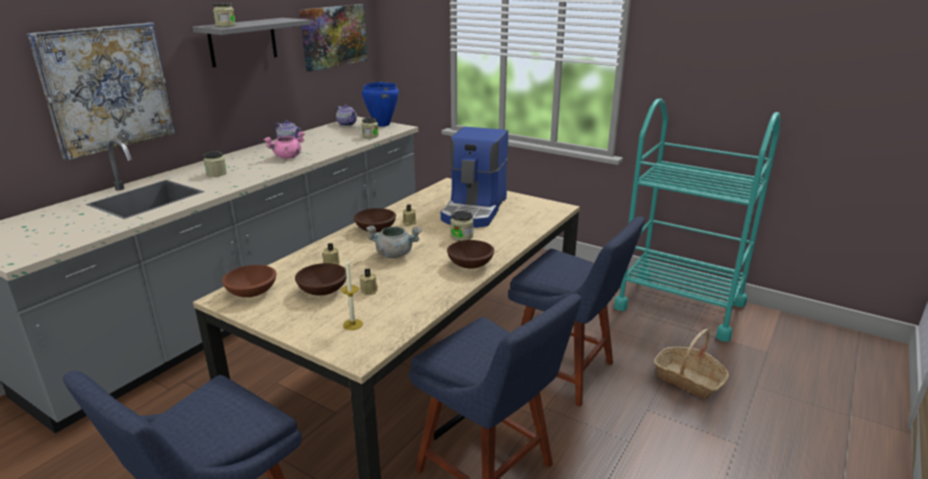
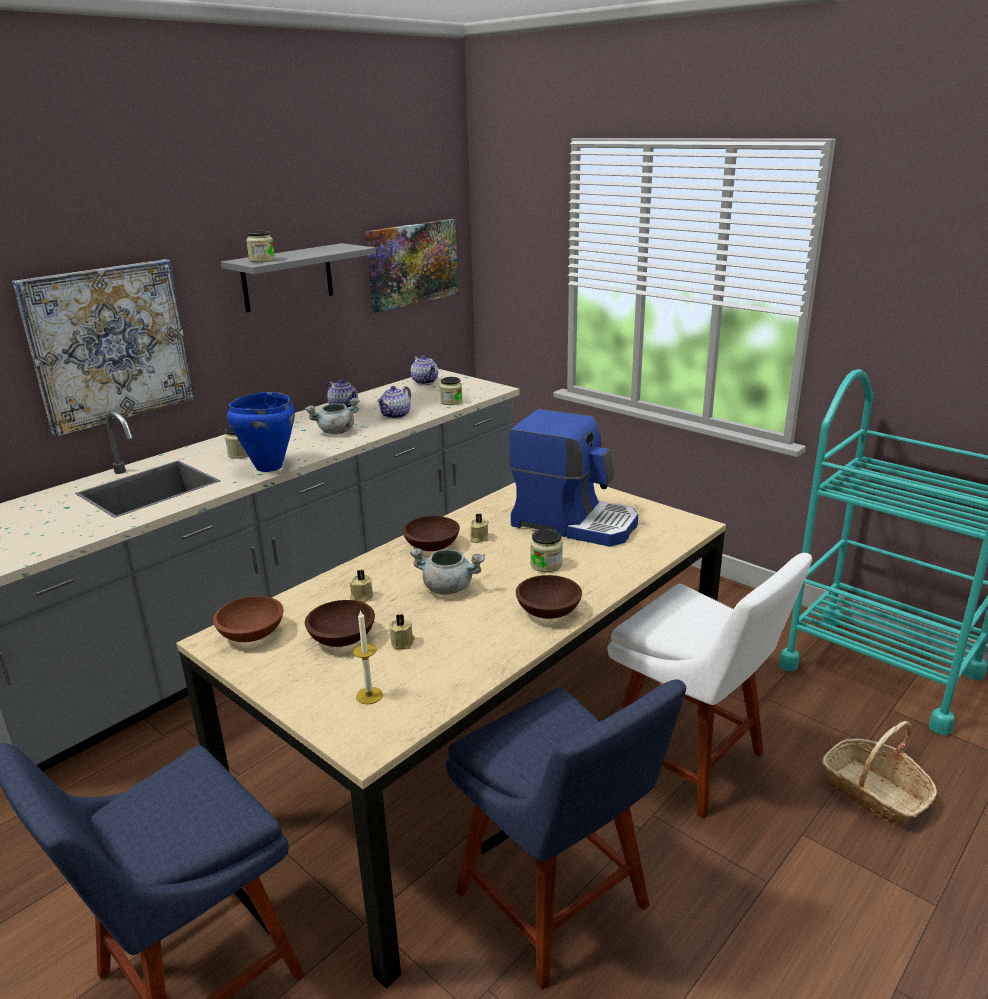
camera: 10 degrees right, 0 degrees up
(287, 157) = (336, 432): pink cooking pot -> grey cooking pot
(331, 146) = (396, 415): none -> teapot
(381, 124) = (471, 383): blue cooking pot -> blue cooking pot (268, 467)
(475, 210) = (574, 522): coffee machine -> coffee machine turned 90 degrees counterclockwise
(566, 372) = (692, 761): blue chair -> white chair

